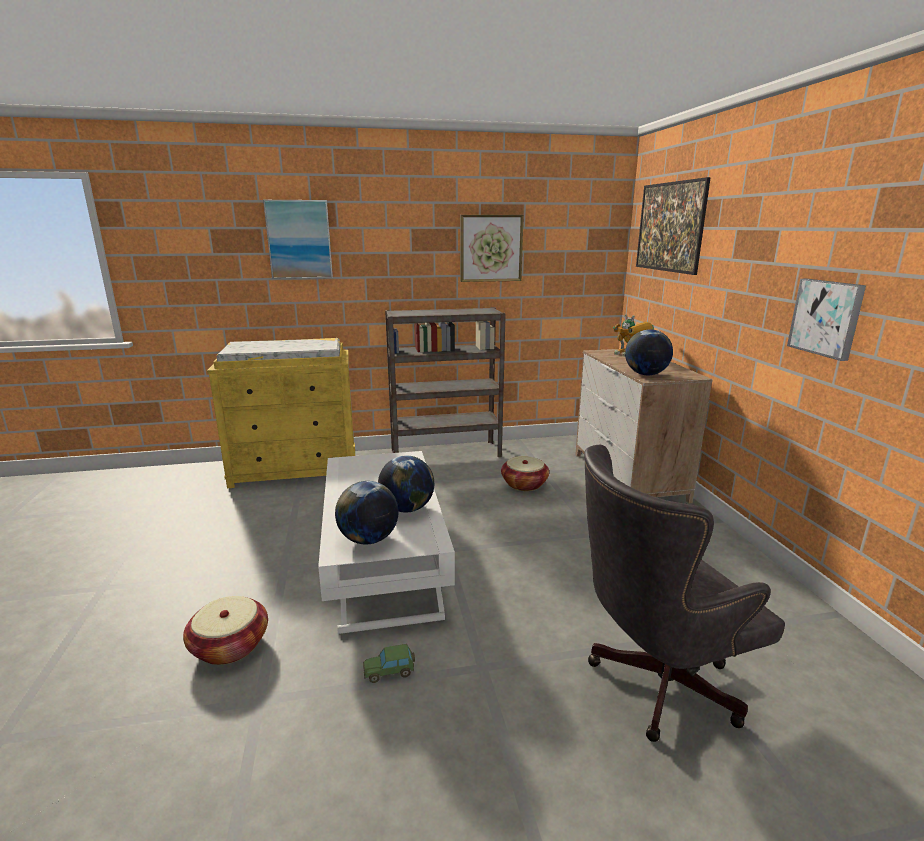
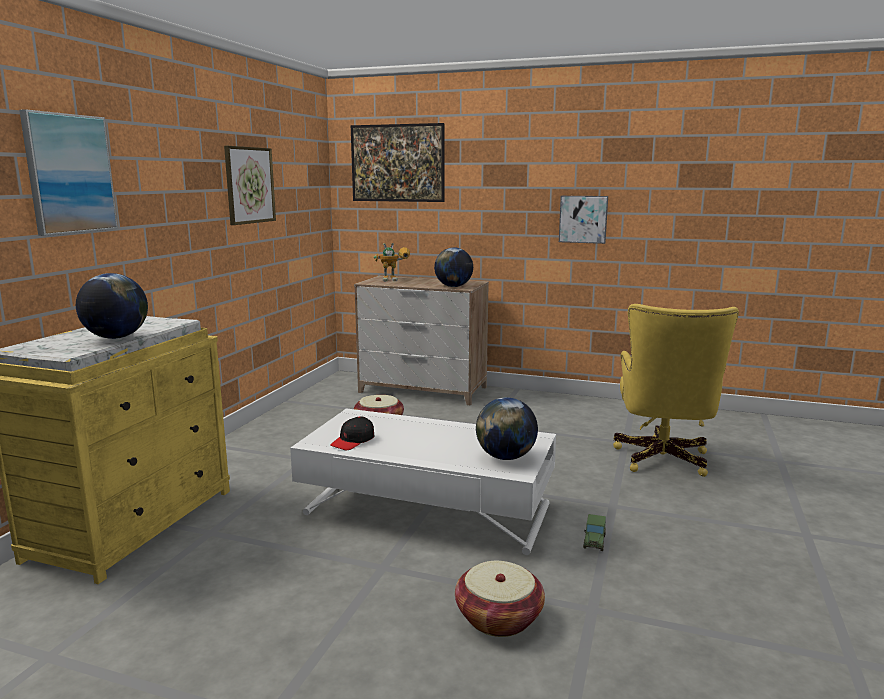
camera: 60 degrees left, 5 degrees down
(355, 472) = (353, 441): none -> black cap
(407, 509) = (465, 435): globe -> globe (116, 337)
(445, 453) = (256, 435): grey bookcase -> none
(656, 686) = (663, 461): grey office chair -> yellow office chair

